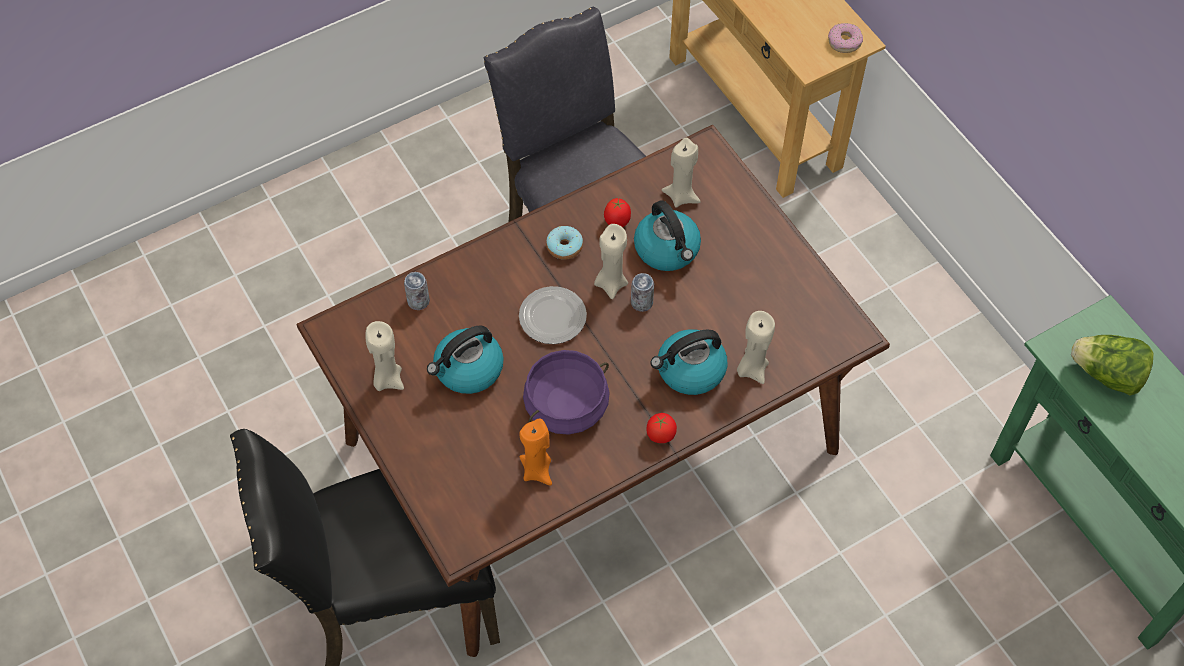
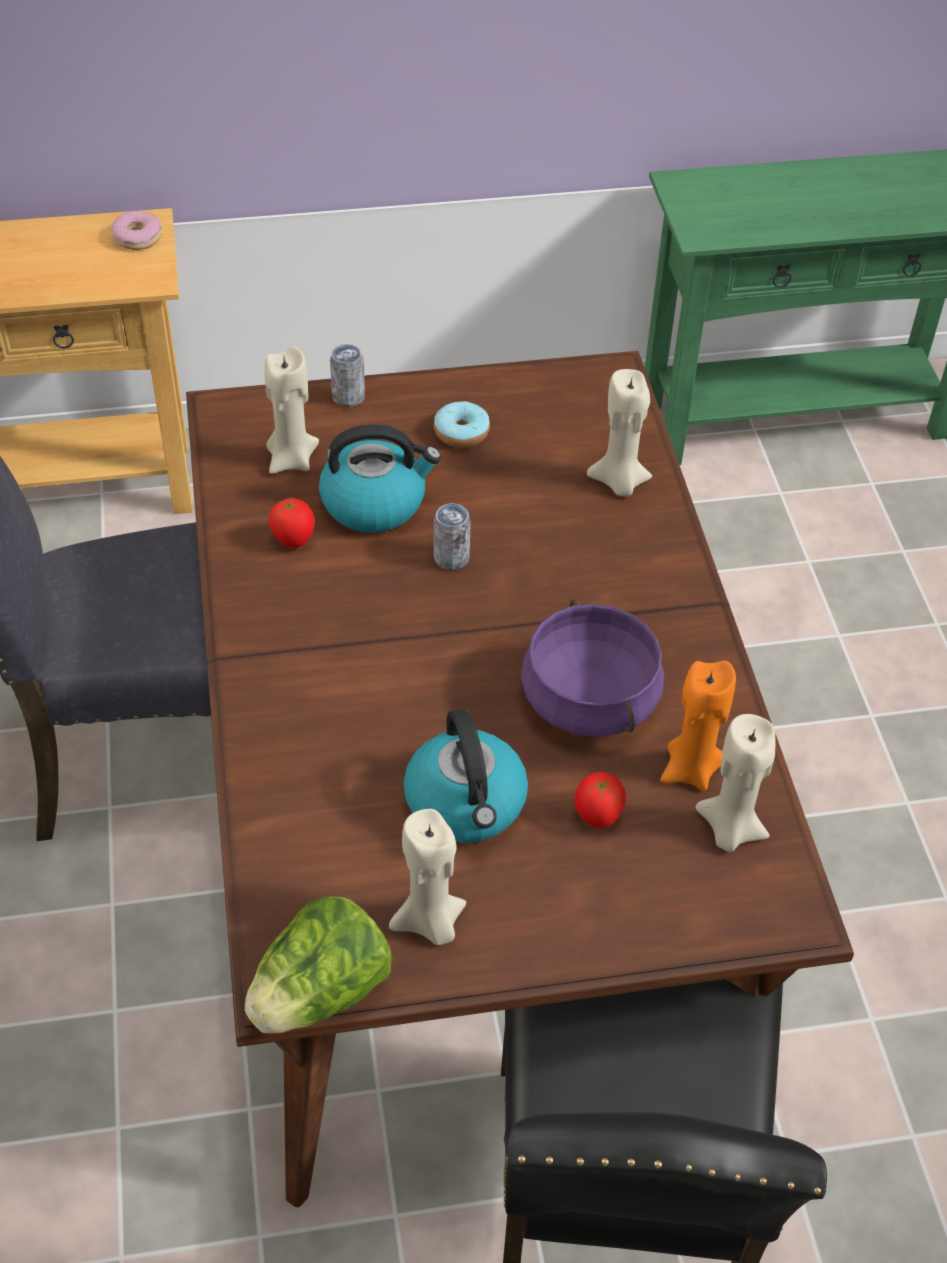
camera: 70 degrees left, 10 degrees down
(418, 301) = (295, 833): can -> can (348, 398)
(553, 317) = (422, 666): plate -> none
(564, 246) = (300, 613): donut -> donut (461, 433)
(611, 283) = (398, 581): beige candle -> beige candle (729, 830)
(660, 436) = (688, 609): tomato -> tomato (597, 817)
(690, 371) = (593, 545): kettle -> none
(1106, 375) = (755, 210): lettuce -> lettuce (321, 994)

